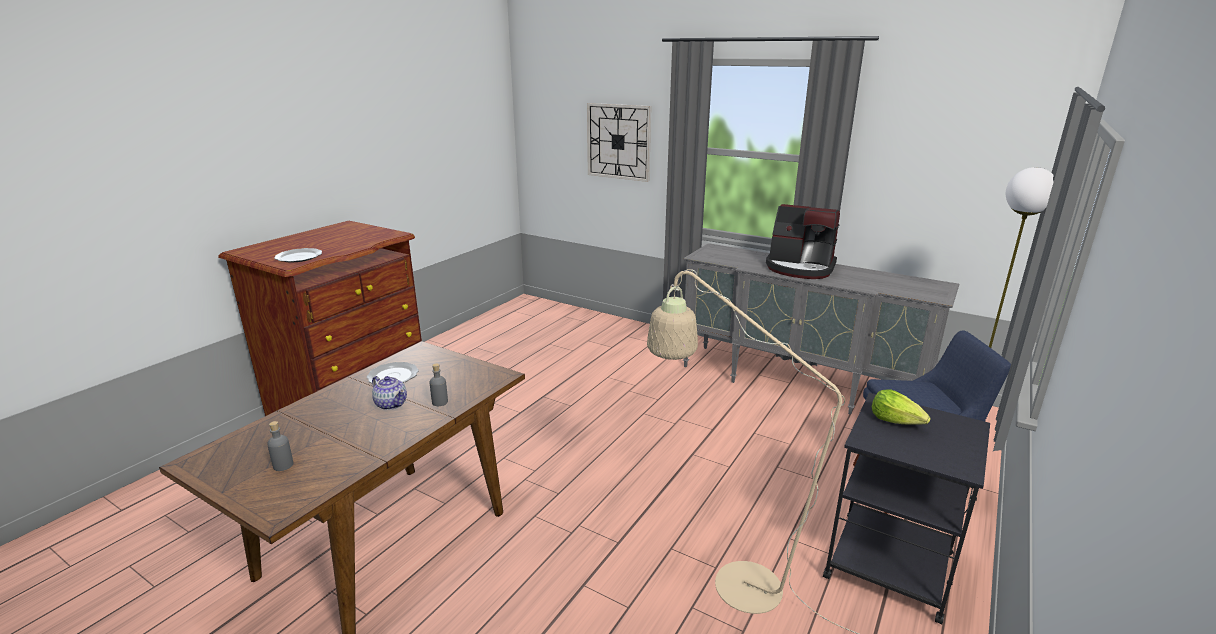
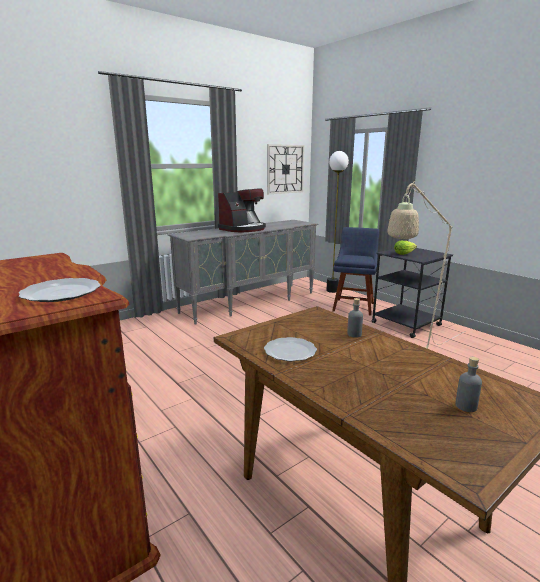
camera: 70 degrees left, 5 degrees down
(391, 404) = (350, 353): teapot -> none
(618, 141) = (55, 165): wall clock -> wall clock (285, 169)

